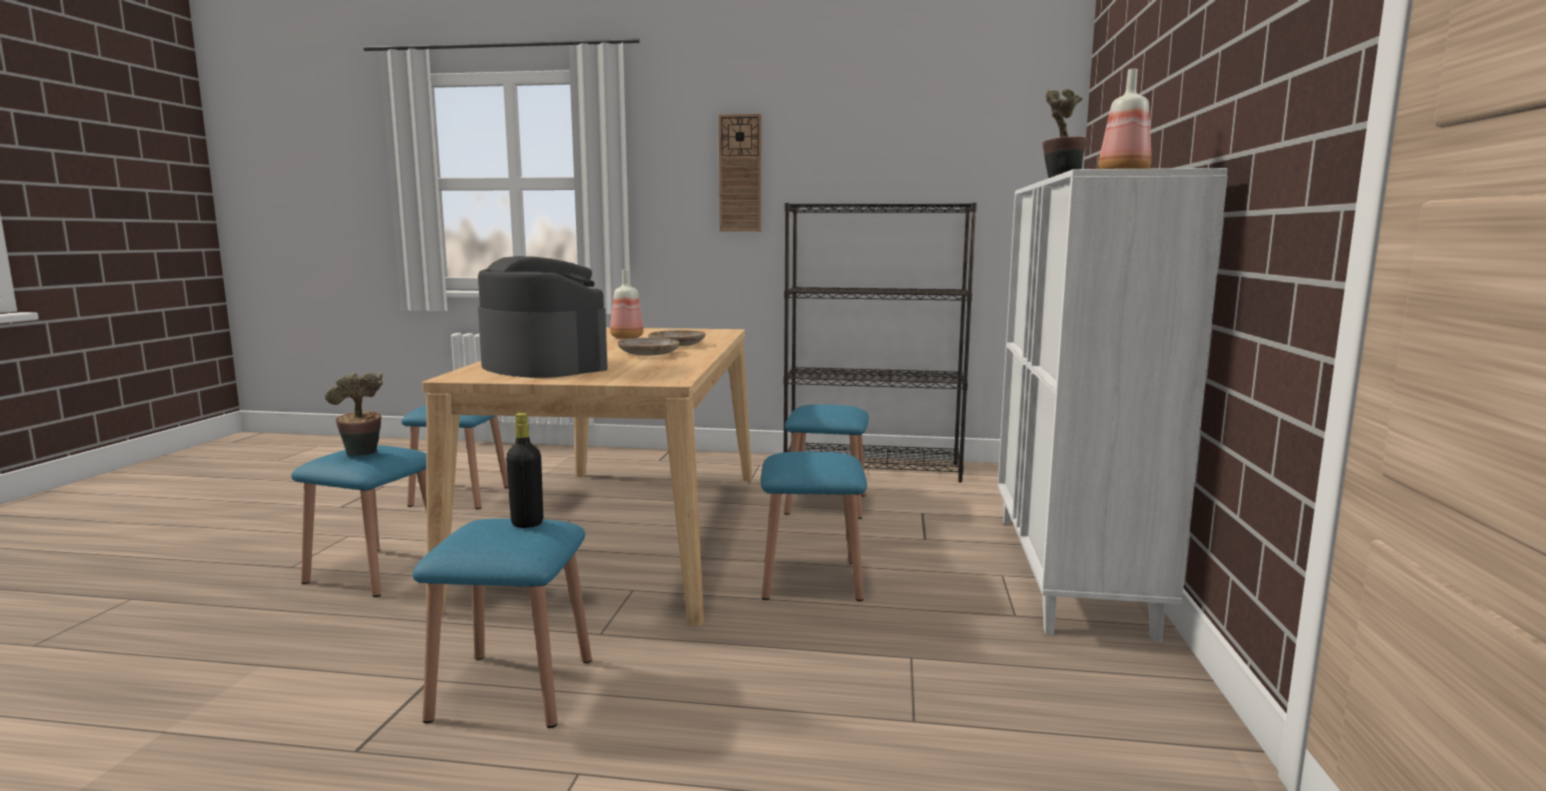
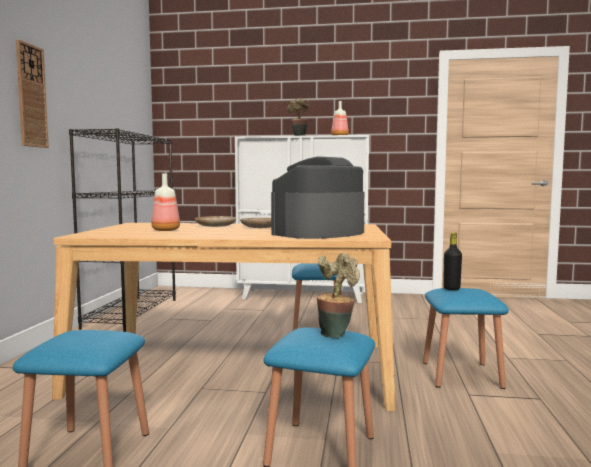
camera: 90 degrees left, 5 degrees down
(826, 504) = (200, 323): blue stool -> none

